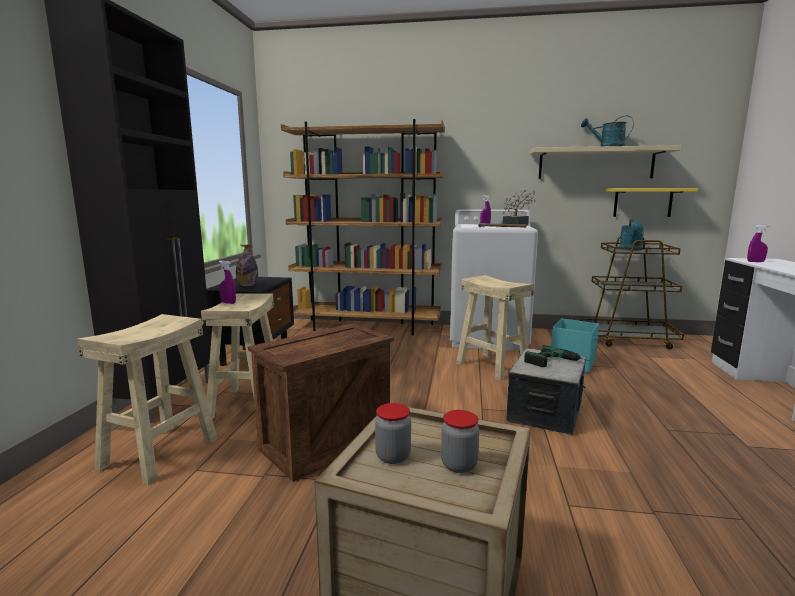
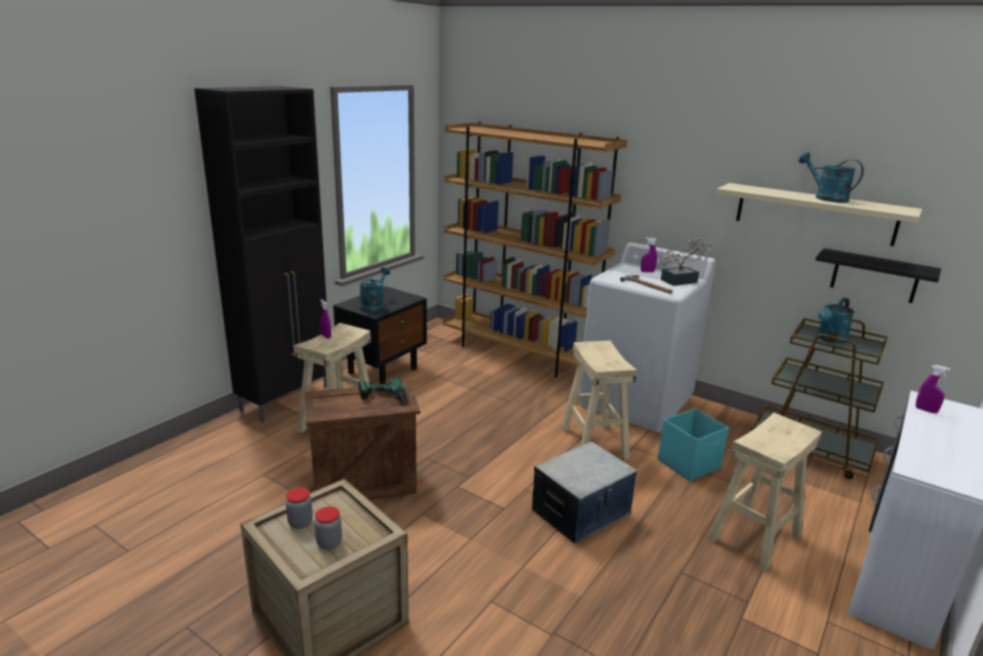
camera: 25 degrees right, 10 degrees up
(159, 452) = (250, 451): beige stool -> beige stool (754, 537)
(247, 286) = (374, 306): bottle -> turquoise watering can
(557, 362) = (594, 469): power drill -> power drill (384, 398)
(642, 202) = (874, 276): yellow shelf -> black shelf

